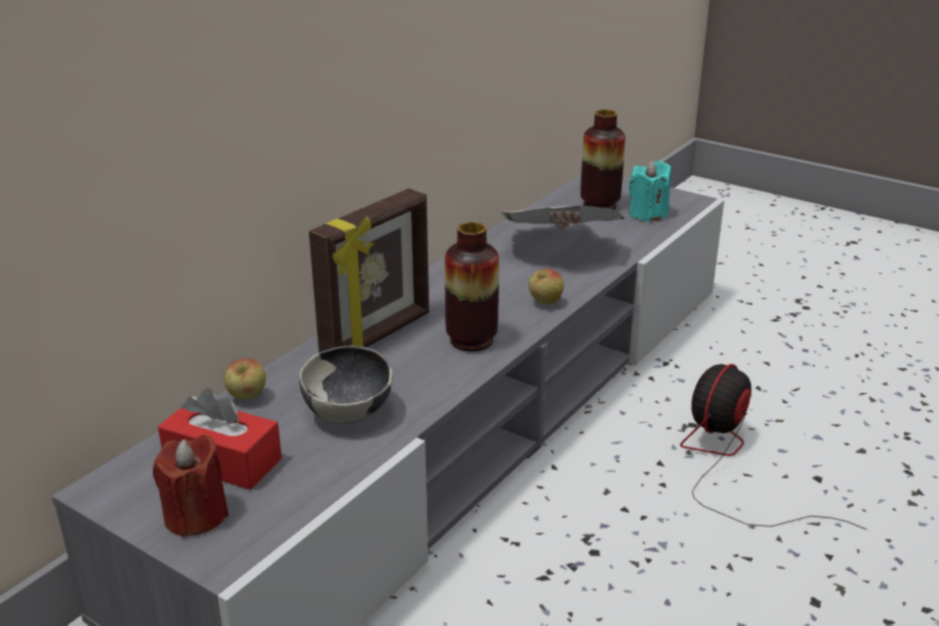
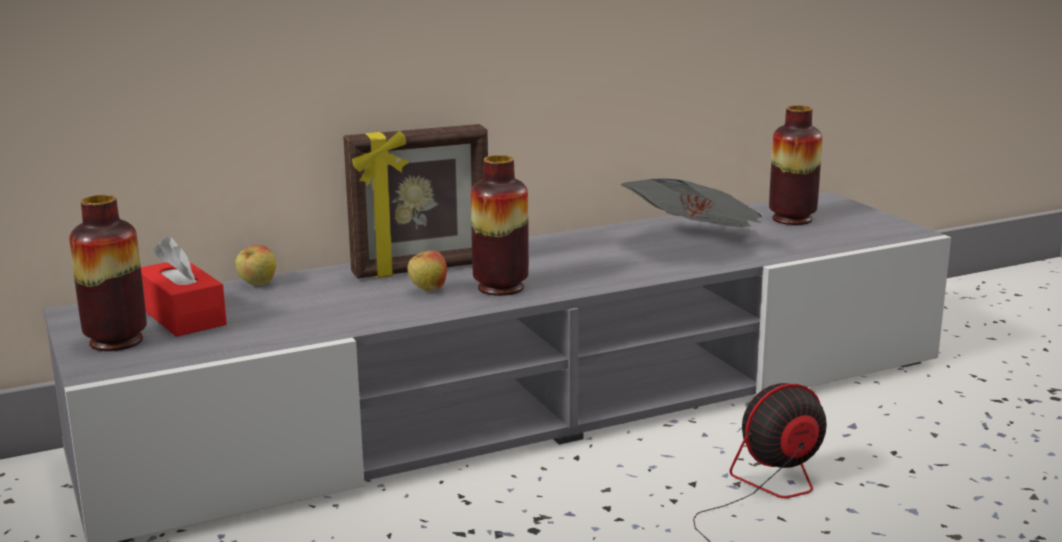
camera: 30 degrees right, 10 degrees down
(196, 516) = (116, 341): red candle -> vase
(349, 413) = (321, 310): bowl -> none
(545, 303) = (613, 277): apple -> apple (428, 290)
(648, 214) = (836, 233): turquoise candle -> none

